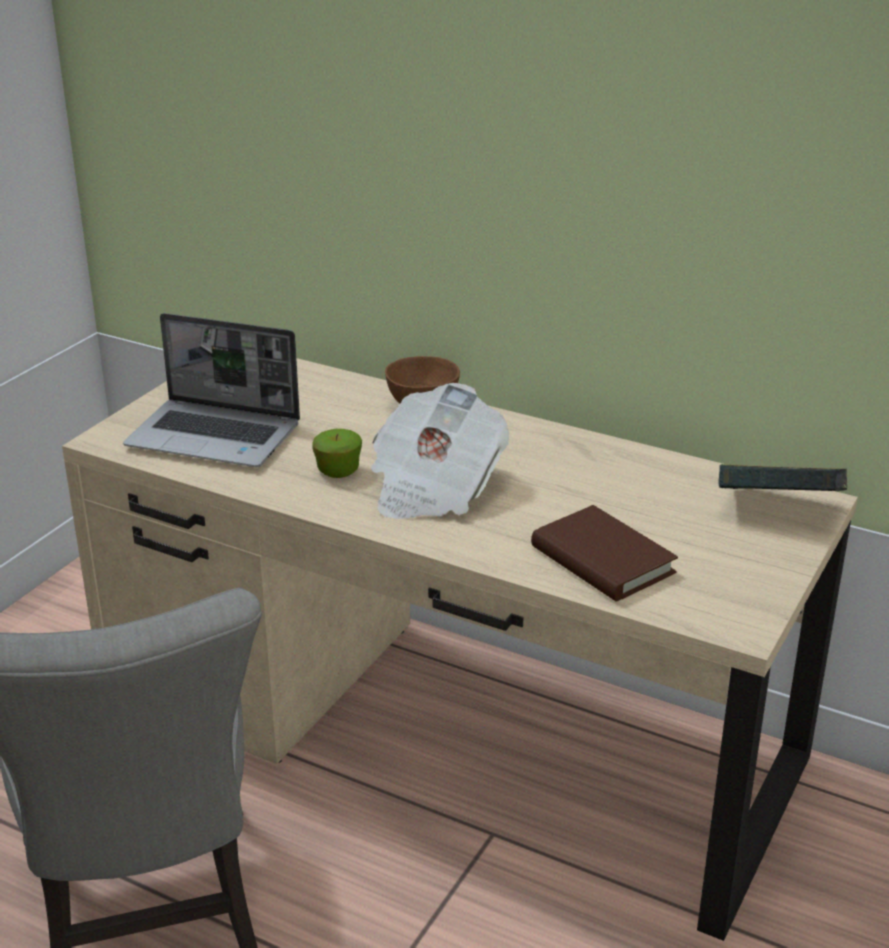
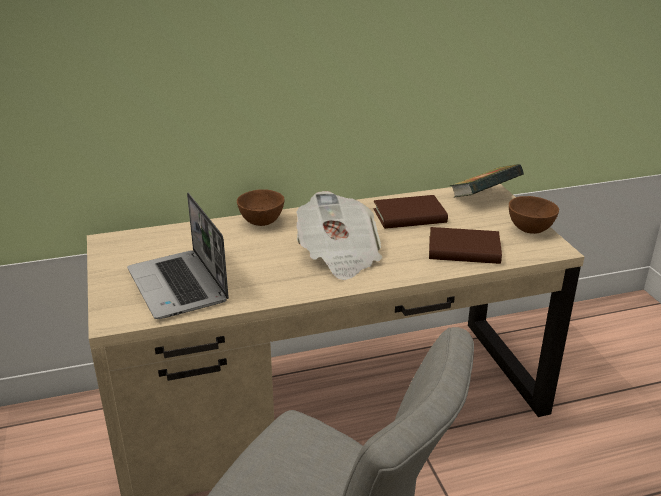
camera: 45 degrees left, 0 degrees up
(216, 436) = (179, 286): laptop -> laptop turned 90 degrees clockwise
(338, 471) = (280, 271): apple -> none
(618, 483) = (409, 216): none -> brown book
(759, 583) = (529, 229): none -> brown bowl

